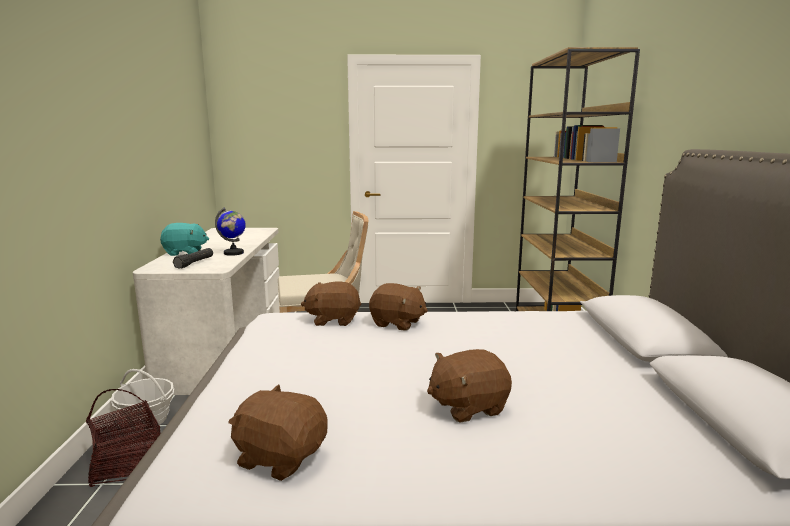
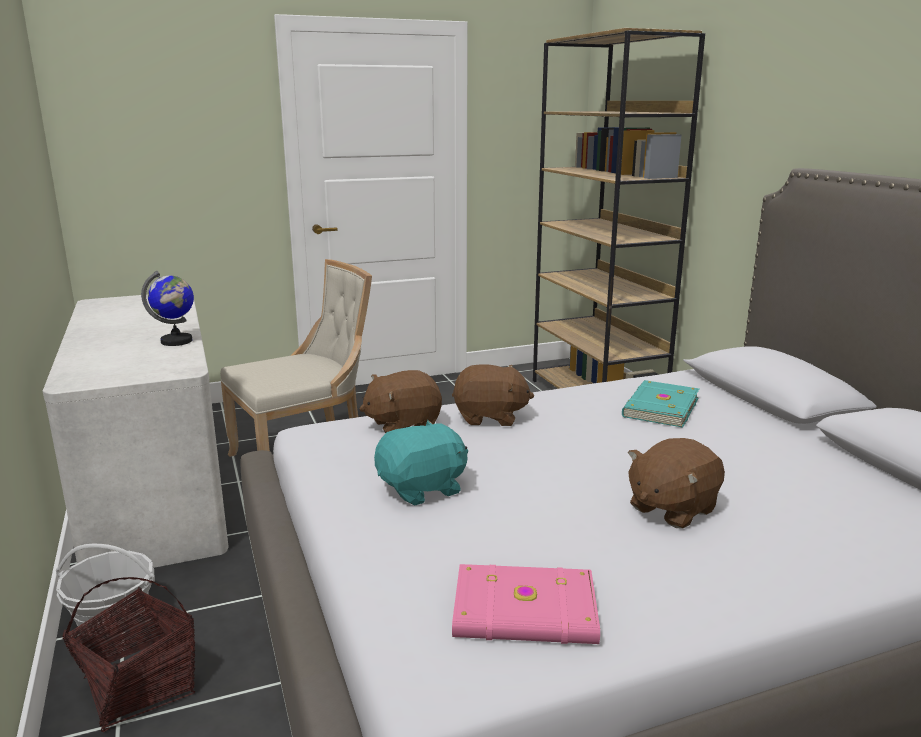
camera: 20 degrees left, 5 degrees up
(185, 253) = (92, 349): turquoise plush toy -> turquoise plush toy (422, 489)
(195, 263) = (134, 365): black flashlight -> none
(280, 457) = (526, 612): brown plush toy -> pink book
(533, 333) = (659, 407): none -> turquoise book

